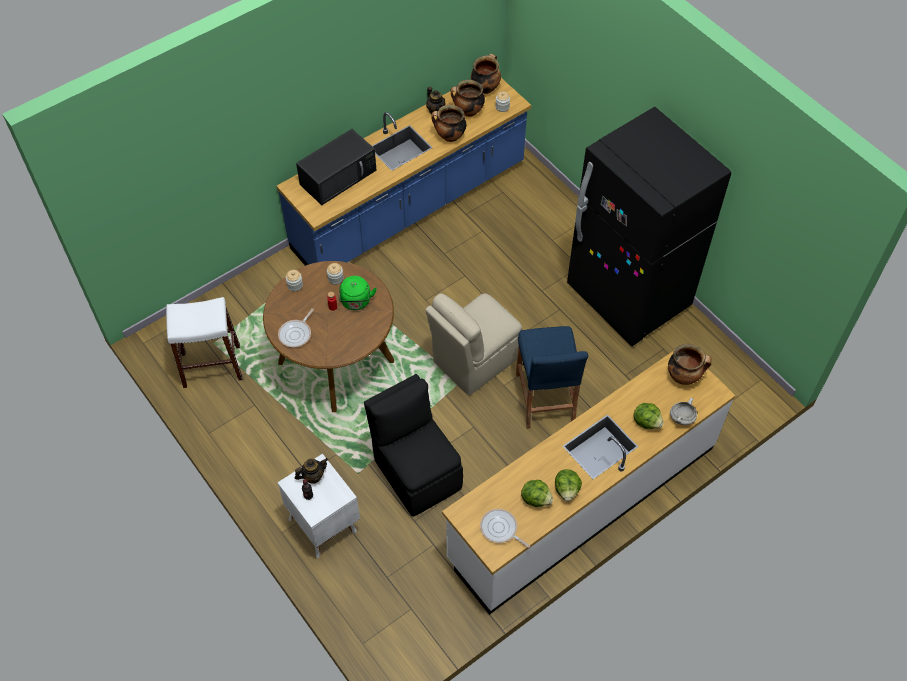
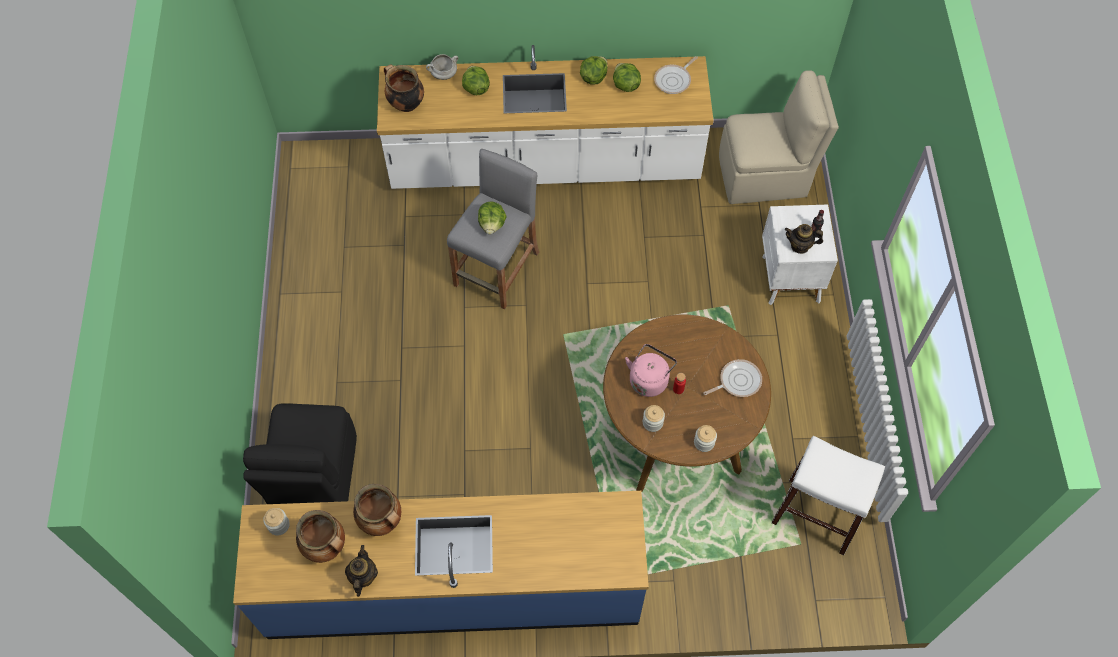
camera: 145 degrees left, 5 degrees up
(339, 176) = (561, 548): black microwave -> none
(356, 302) = (649, 379): green kettle -> pink kettle
(416, 472) = (671, 274): black chair -> black chair (315, 478)
(474, 360) = (533, 347): beige chair -> beige chair (765, 176)
(485, 87) = (270, 573): cooking pot -> none
(500, 529) = (674, 80): frying pan -> frying pan turned 60 degrees clockwise
(545, 398) = (497, 269): blue stool -> grey stool
(546, 349) = (492, 224): none -> lettuce
(628, 297) = (323, 317): black fridge -> none

